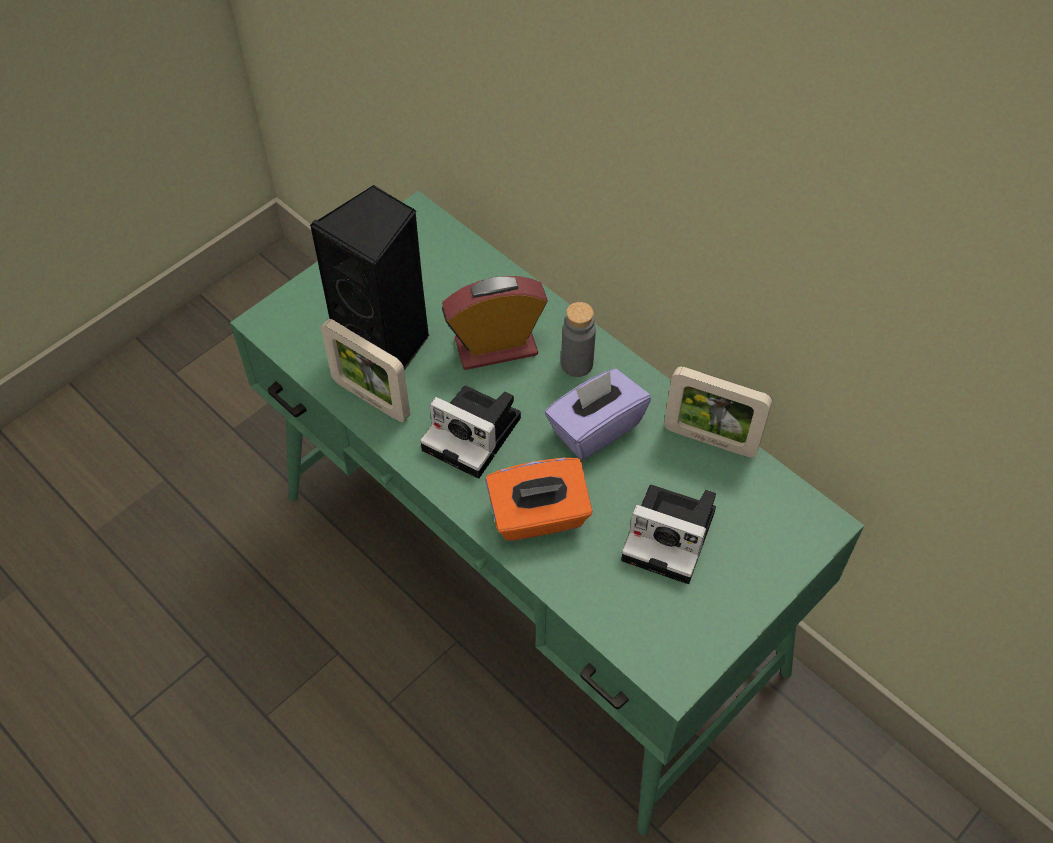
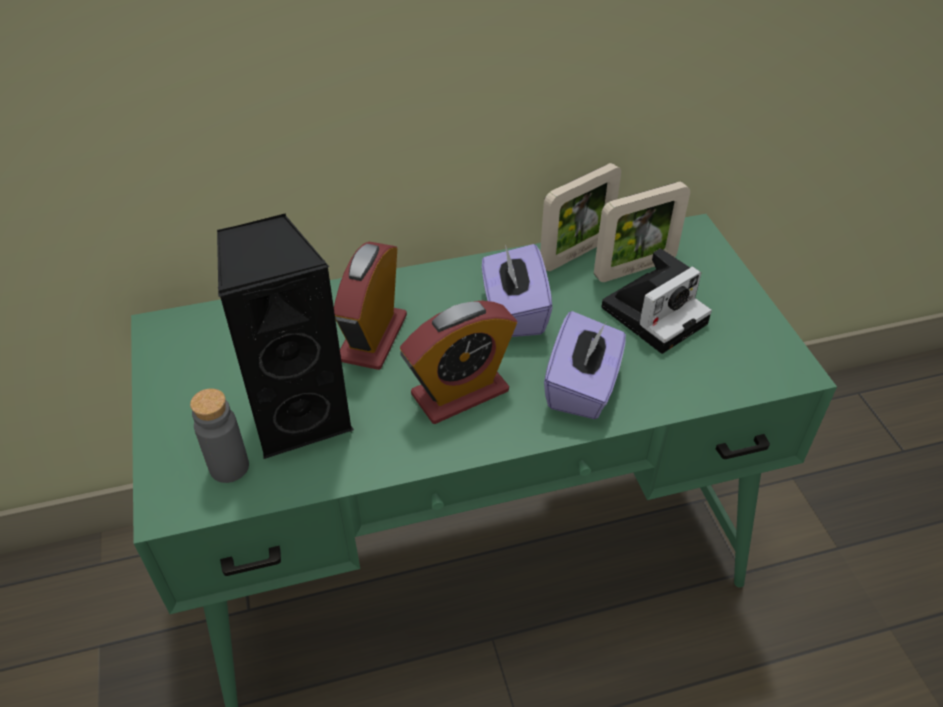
camera: 60 degrees left, 10 degrees down
(371, 399) = (353, 455): picture frame -> picture frame (634, 269)
(476, 434) = (460, 393): camera -> alarm clock
(538, 517) = (582, 387): orange tissue box -> purple tissue box
(577, 364) = (437, 295): grey bottle -> grey bottle (229, 467)

